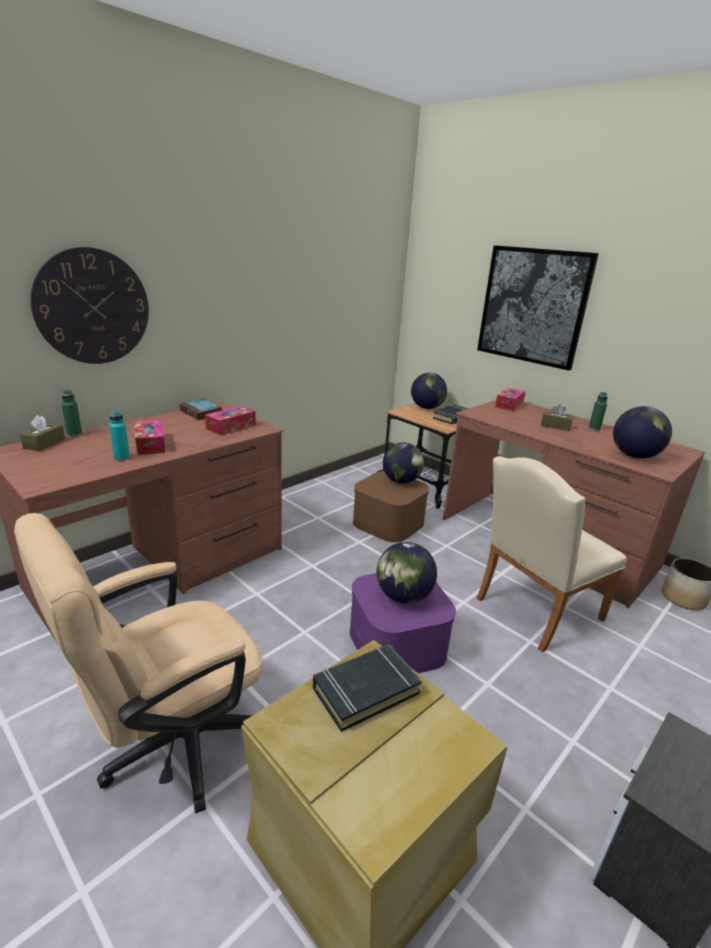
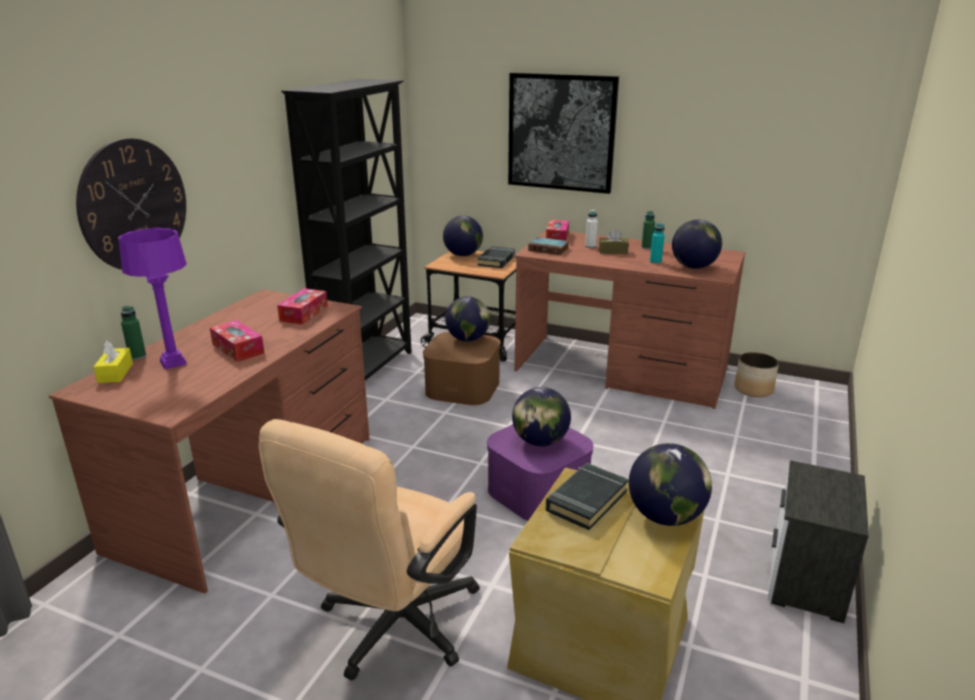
camera: 20 degrees left, 0 degrees up
(44, 443) = (115, 373): brown tissue box -> yellow tissue box
(92, 445) = (173, 362): none -> purple table lamp
(122, 457) = (224, 368): turquoise bottle -> turquoise bottle (655, 262)
(202, 413) = (254, 305): book -> book (549, 249)
(320, 489) = (368, 369): none -> black bookcase
(445, 746) = (665, 517): none -> globe
(533, 611) = (640, 432): beige chair -> none
(536, 418) = (590, 246): none -> white bottle

